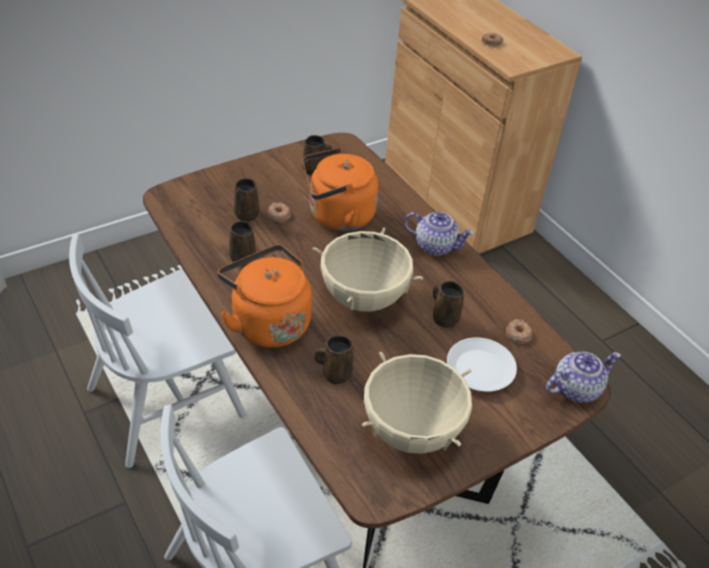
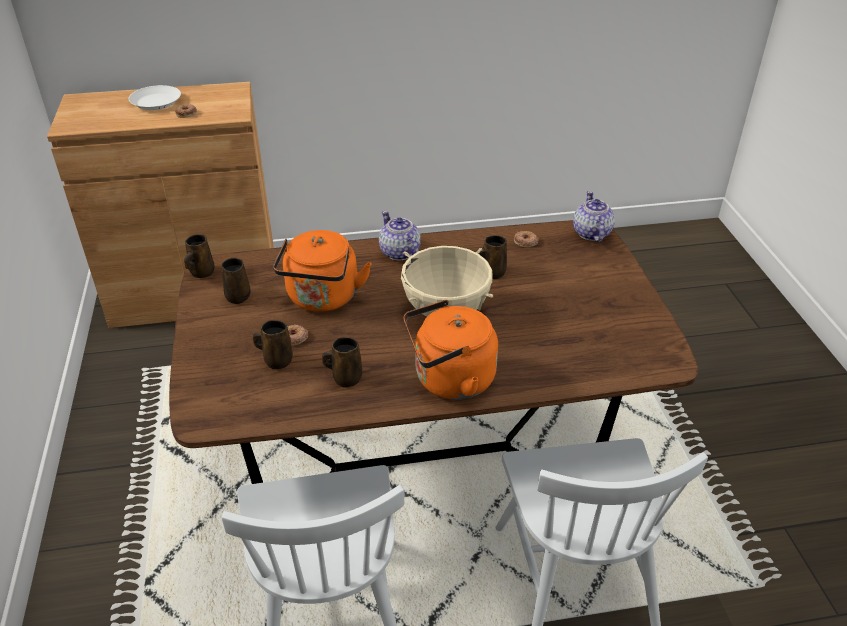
camera: 65 degrees left, 5 degrees down
(335, 374) = (533, 352): brown mug -> brown mug (201, 273)
(412, 431) = (610, 324): beige cooking pot -> none
(434, 245) = (399, 253): teapot -> teapot turned 75 degrees counterclockwise
(480, 369) = (556, 271): white plate -> white plate (156, 102)

